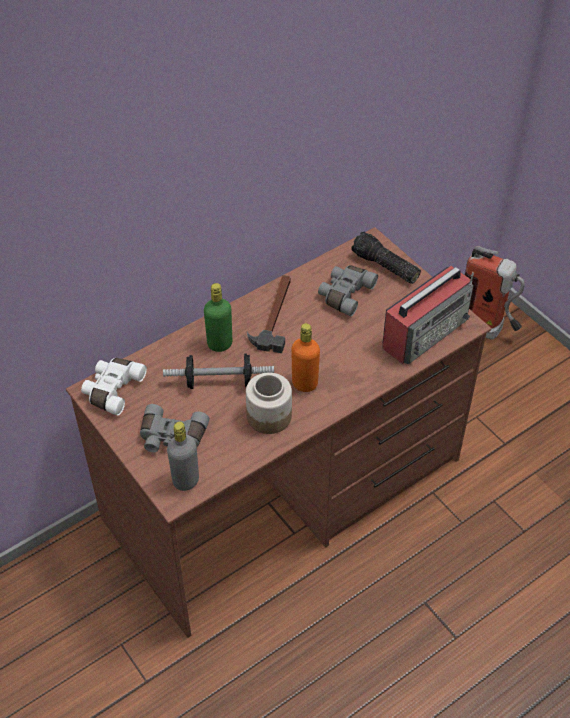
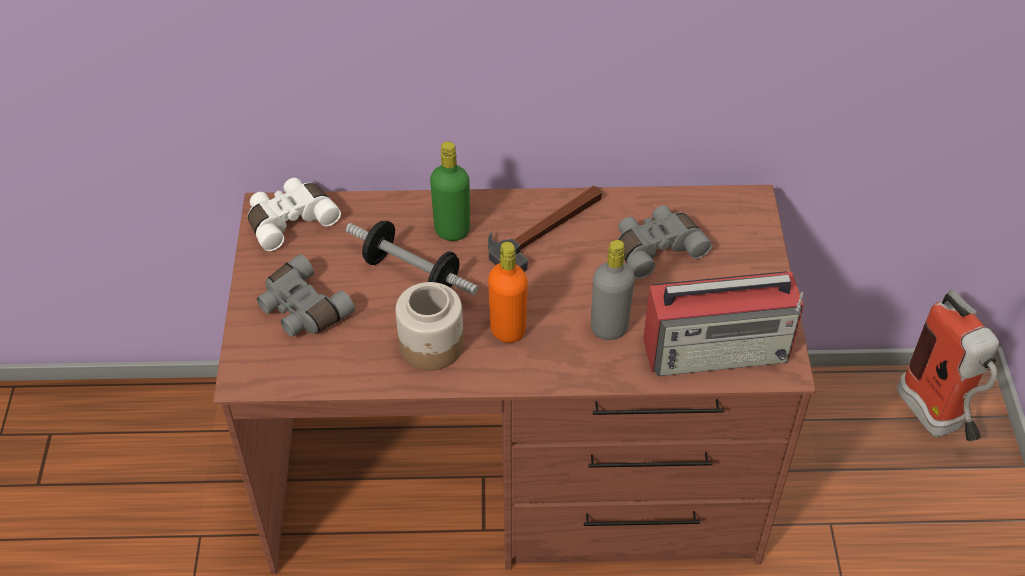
camera: 35 degrees right, 0 degrees up
(186, 480) = (273, 365): grey bottle -> grey bottle (609, 328)
(384, 267) = (738, 239): flashlight -> none

